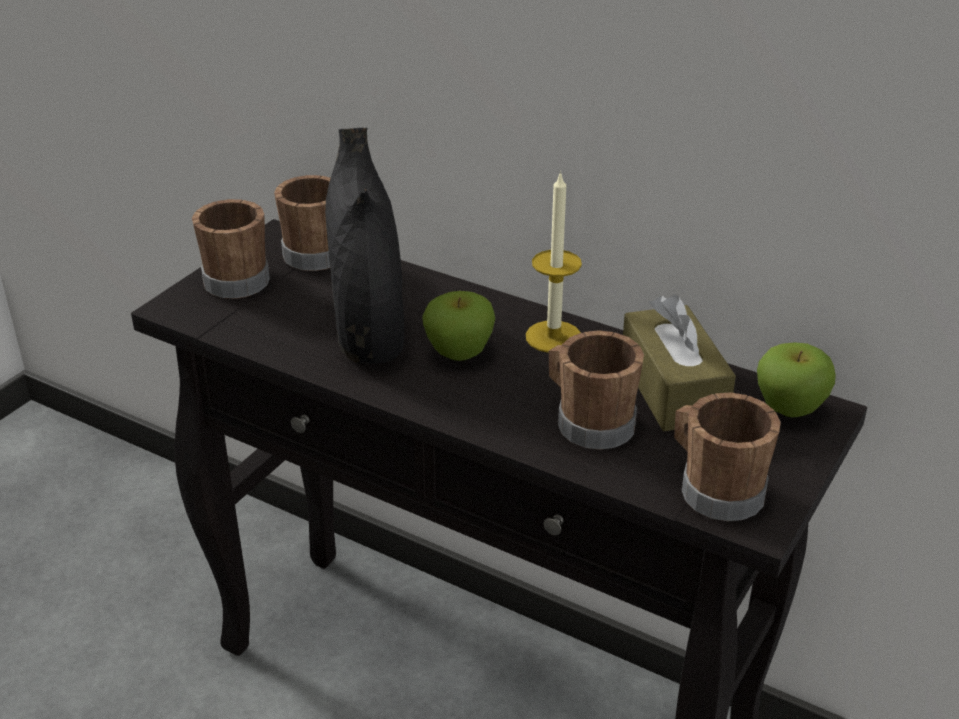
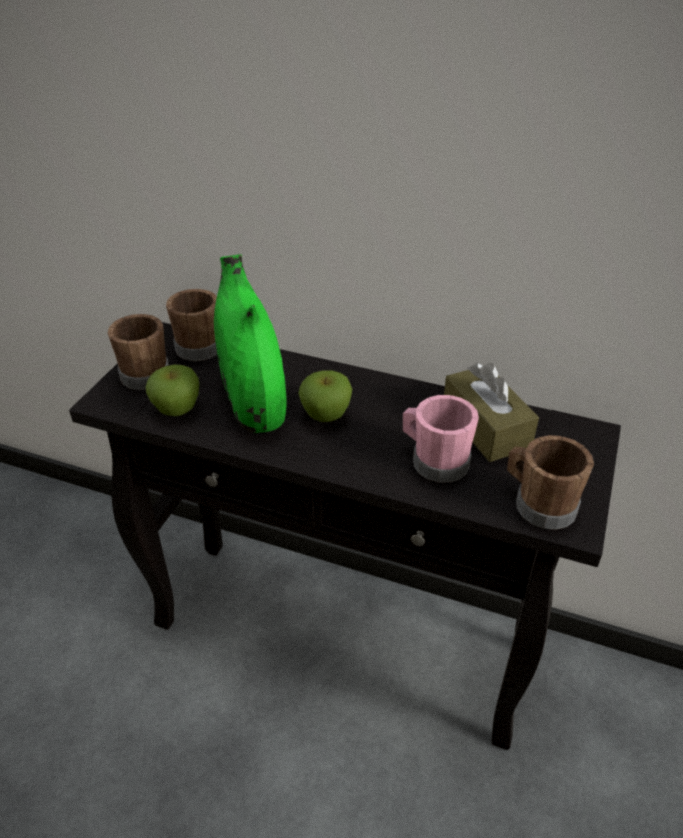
camera: 10 degrees left, 5 degrees up
(367, 325) = (252, 400): black vase -> green vase
(553, 337) = (390, 395): candle -> none
(589, 422) = (434, 461): brown mug -> pink mug
(789, 409) = (570, 433): apple -> apple (177, 410)

